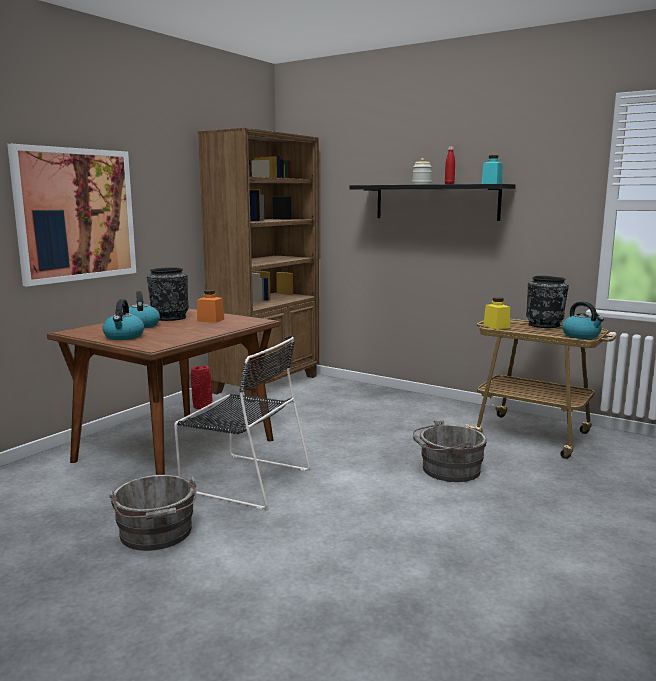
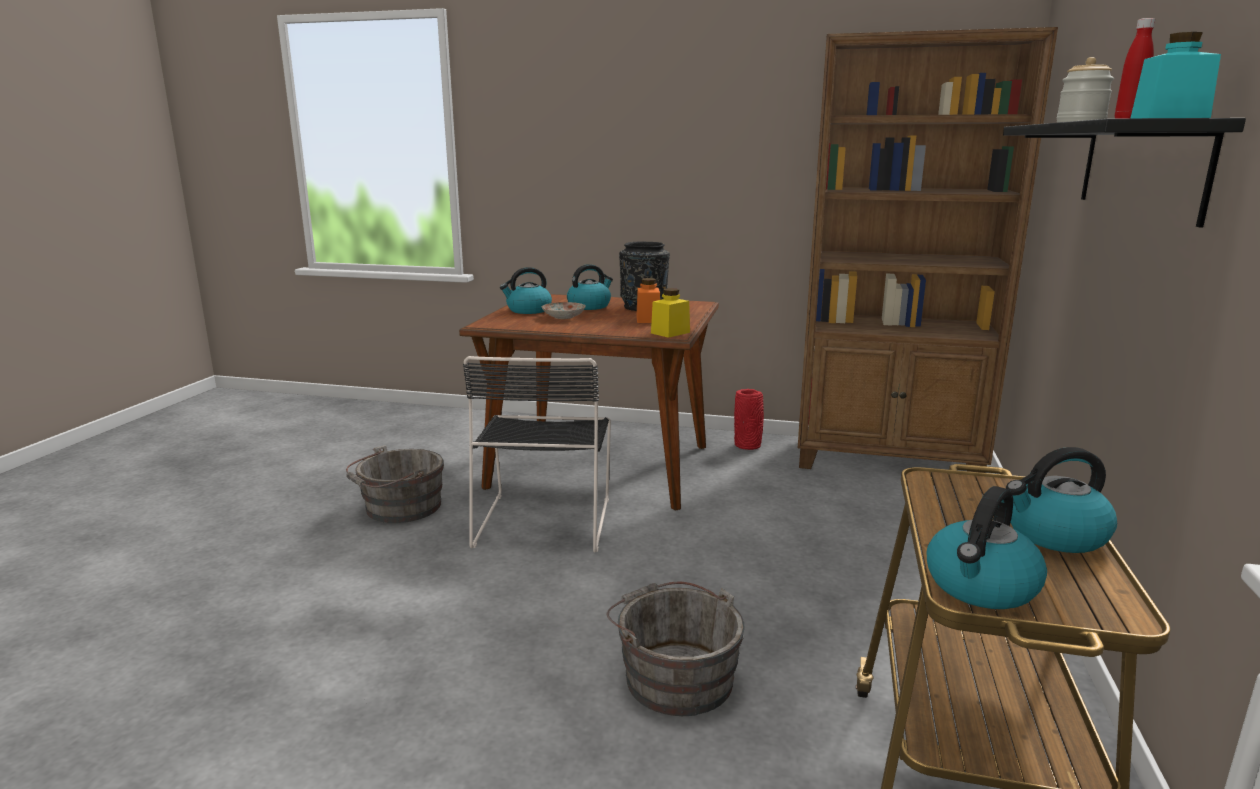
camera: 70 degrees right, 5 degrees up
(76, 214) = (616, 168): picture -> none
(166, 332) = (564, 317): none -> plate
(496, 327) = (936, 481): yellow jar -> yellow jar (670, 333)
(544, 325) = (1054, 535): black vase -> kettle

